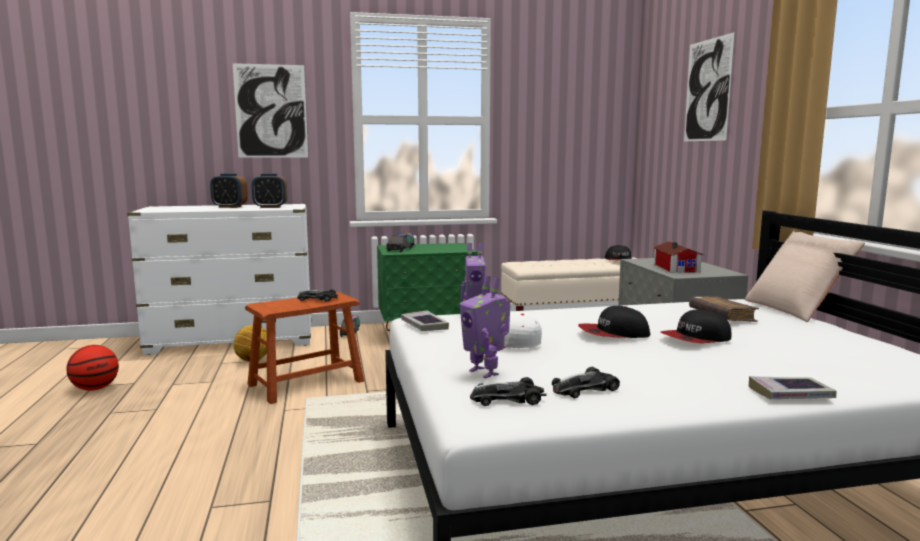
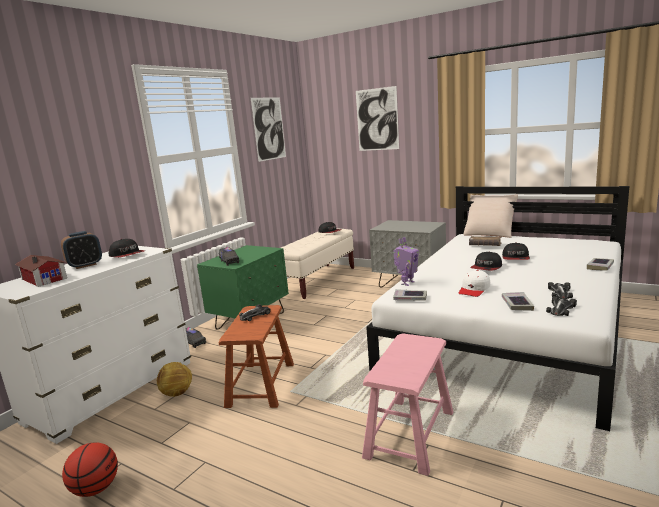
camera: 45 degrees left, 5 degrees up
(270, 207) = (127, 255): alarm clock -> cap
(271, 111) = (82, 163): picture -> picture (269, 128)
(283, 483) = (410, 434): none -> pink stool
(485, 372) = (517, 304): toy robot -> book
(677, 267) = (409, 227): toy house -> toy house (45, 278)

